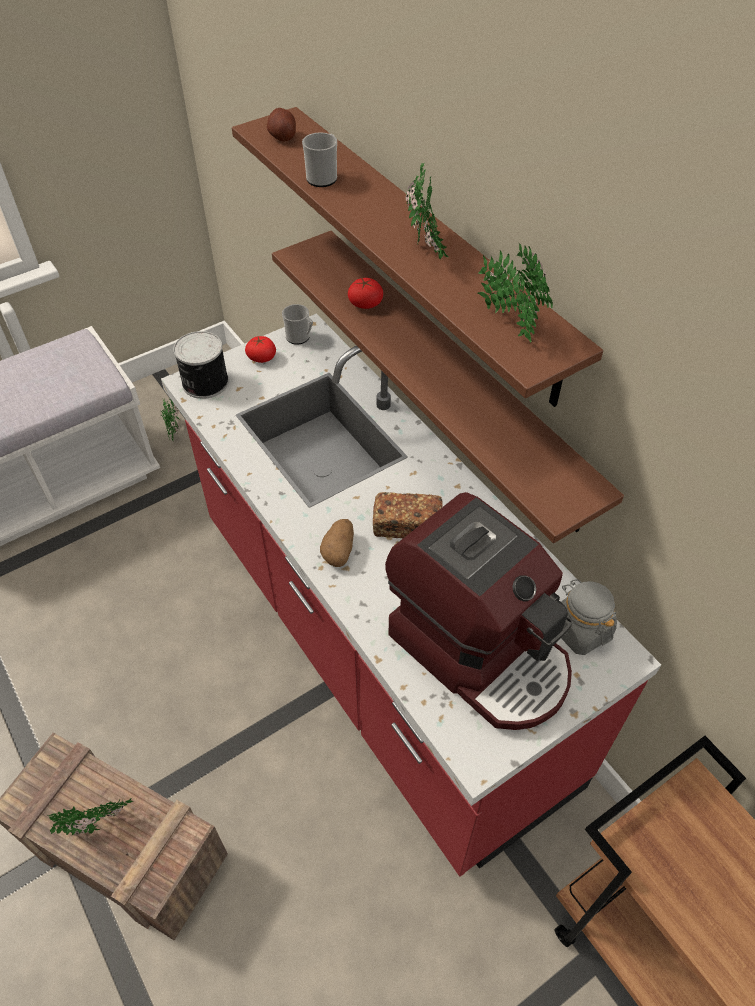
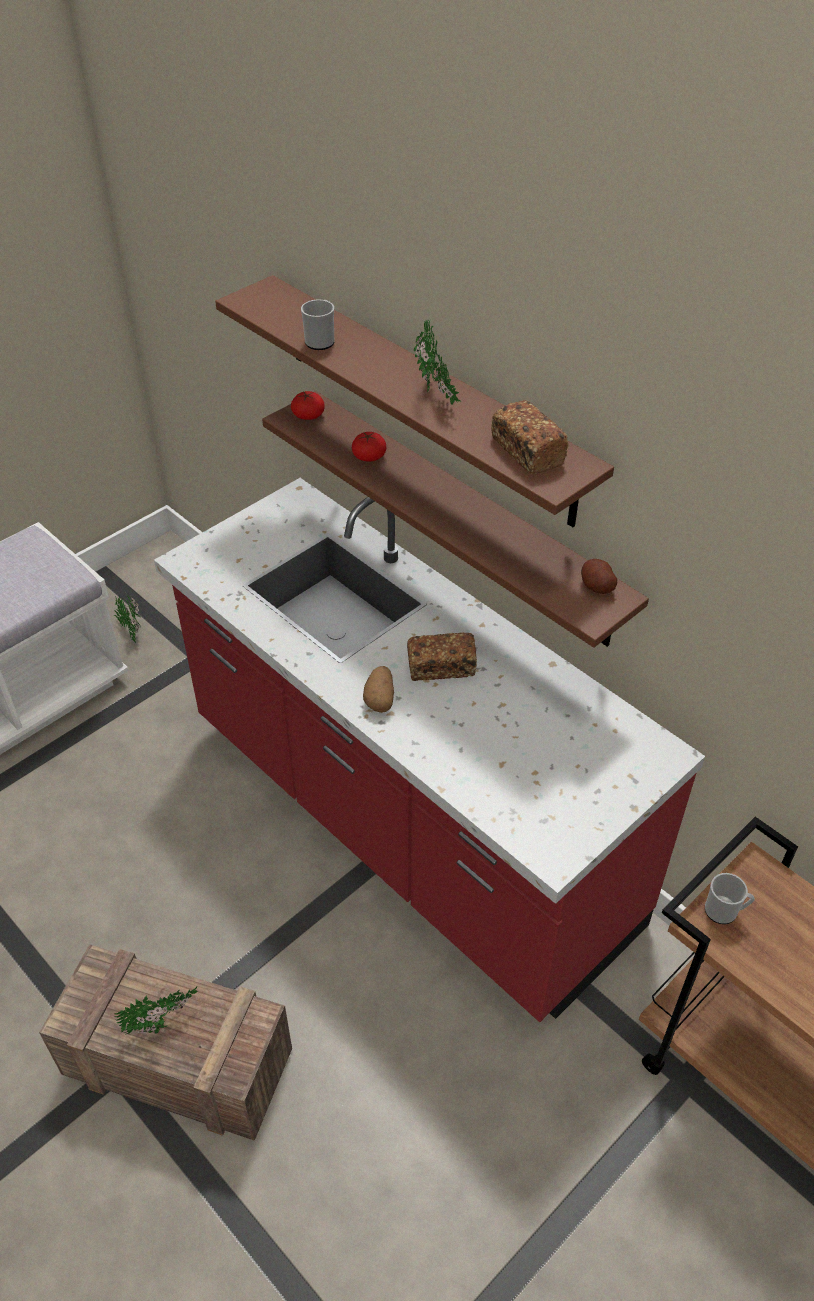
camera: 10 degrees left, 5 degrees down
(204, 383) = (201, 558): can -> none
(261, 357) = (254, 527): tomato -> tomato (308, 415)
(282, 137) = (269, 305): potato -> potato (596, 586)
(300, 337) = (289, 503): mug -> mug (724, 911)
(481, 651) = (537, 768): coffee machine -> none
(509, 320) = (527, 451): potted plant -> bread
(580, 630) = (625, 737): grey jar -> none

